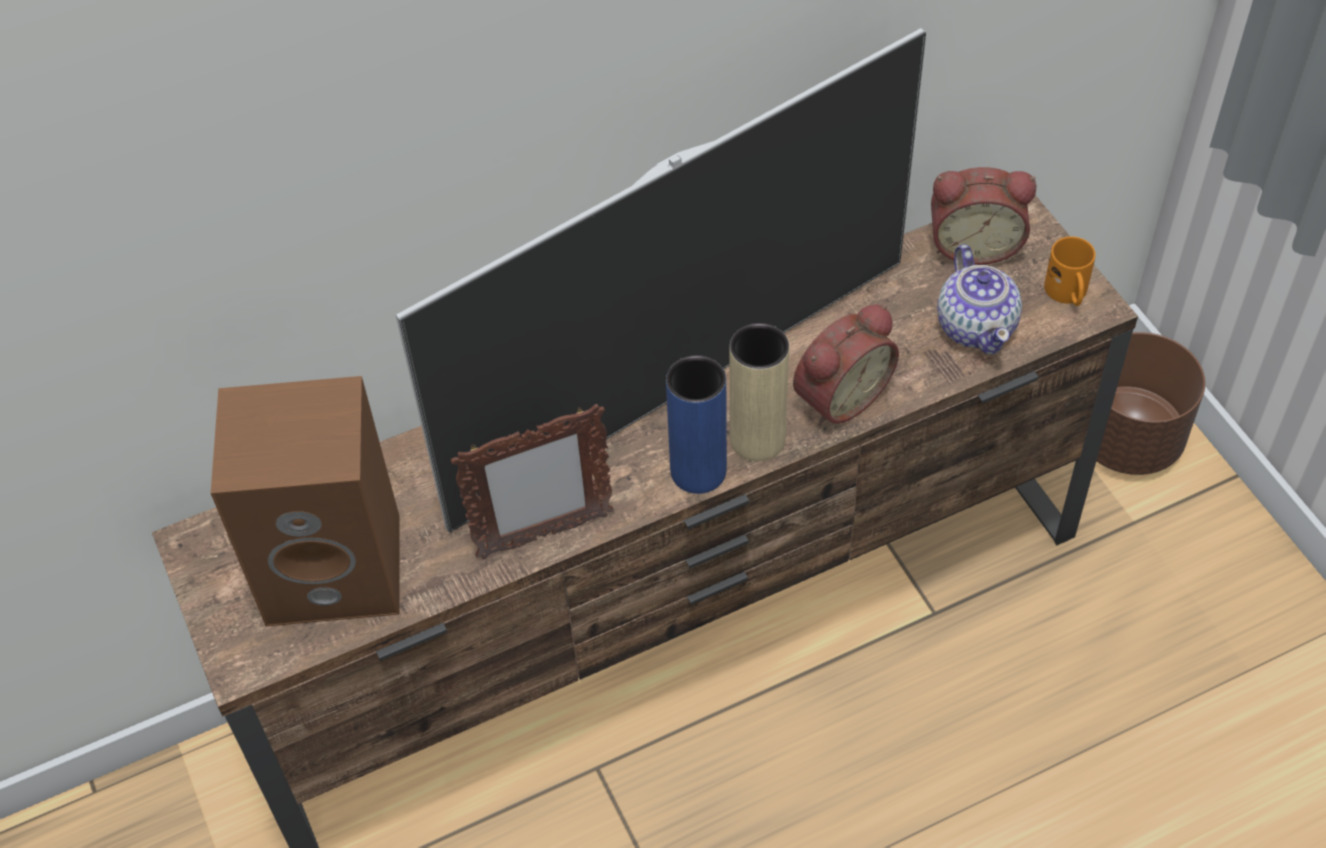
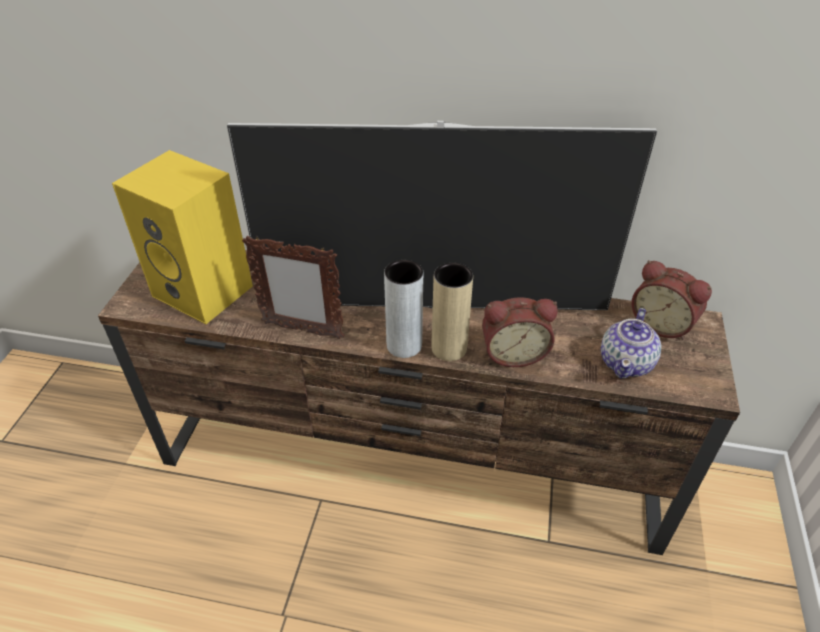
camera: 35 degrees right, 10 degrees down
(338, 566) = (205, 291): brown speaker -> yellow speaker
(698, 471) = (404, 345): blue vase -> grey vase
(1068, 294) = (701, 377): orange mug -> none
(1127, 440) = (734, 524): brown planter -> none

